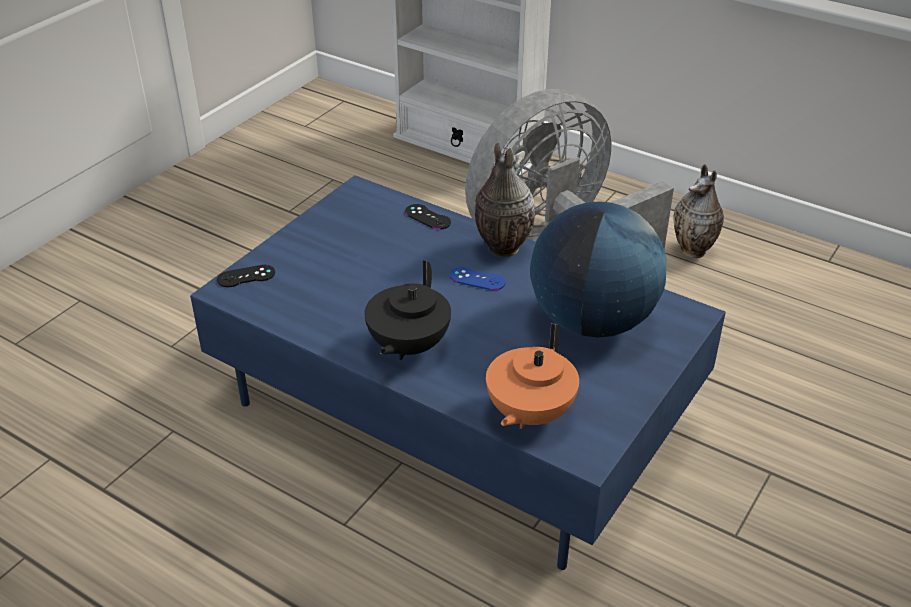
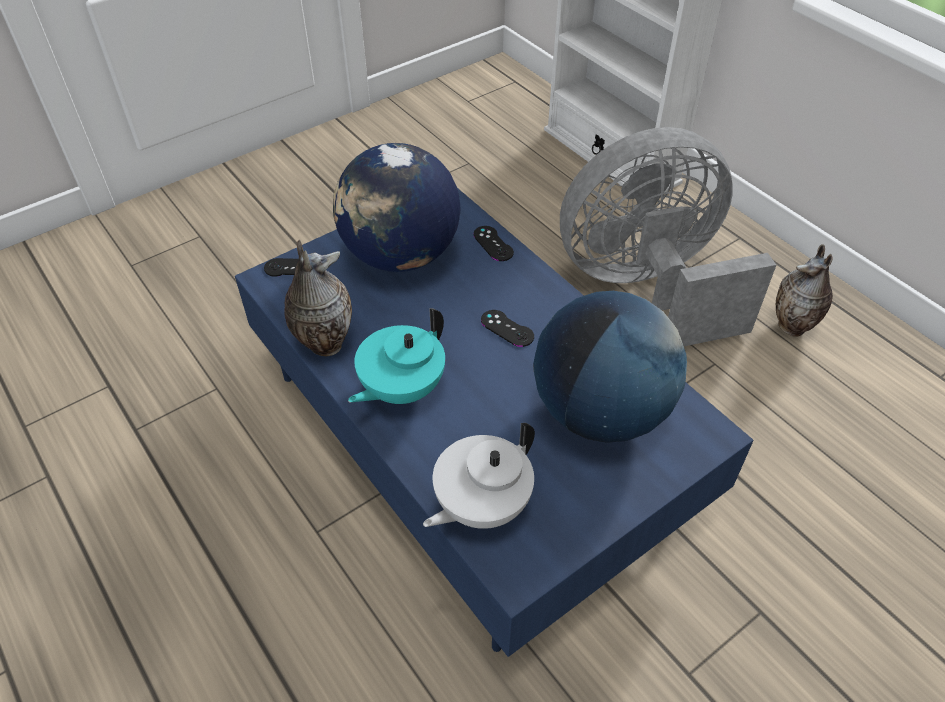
camera: 20 degrees right, 10 degrees up
(346, 244) = (400, 255): none -> globe
(407, 346) = (401, 388): black teapot -> turquoise teapot
(477, 279) = (507, 328): blue game controller -> black game controller
(501, 248) = (548, 298): vase -> vase (323, 343)
(528, 413) = (480, 504): orange teapot -> white teapot

